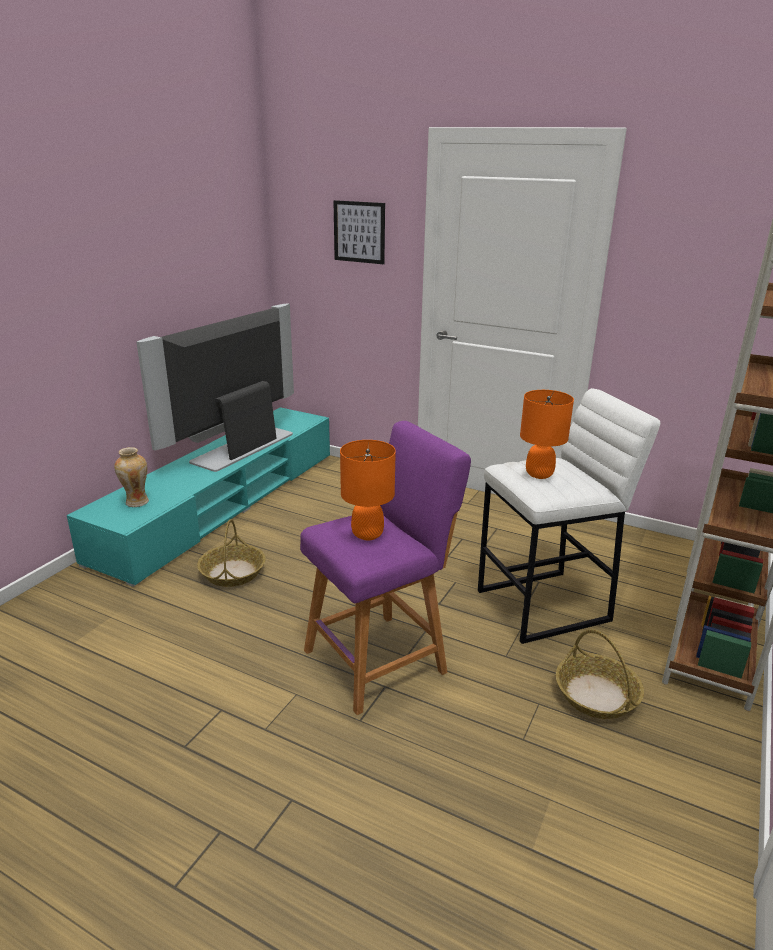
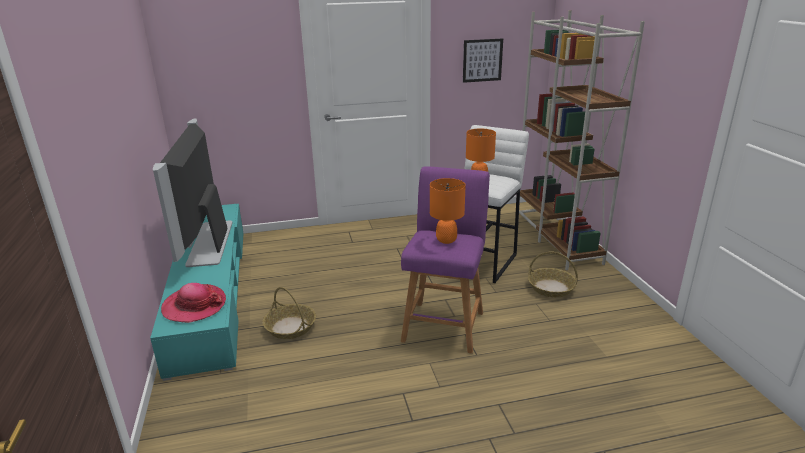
camera: 40 degrees left, 0 degrees up
(136, 502) = (194, 306): vase -> hat
(359, 232) = (246, 52): picture -> picture (482, 60)

